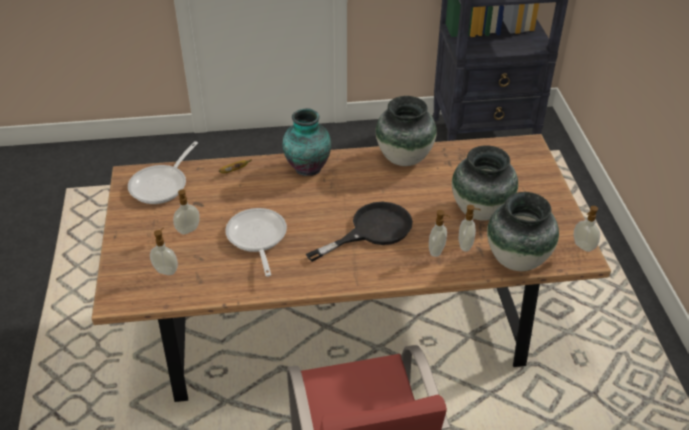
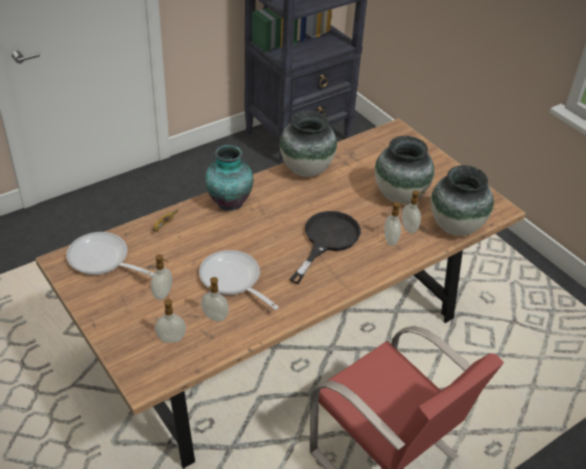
camera: 30 degrees left, 0 degrees up
(162, 185) = (102, 260): frying pan -> frying pan turned 120 degrees clockwise
(583, 246) = (494, 200): soap dispenser -> soap dispenser (214, 317)

